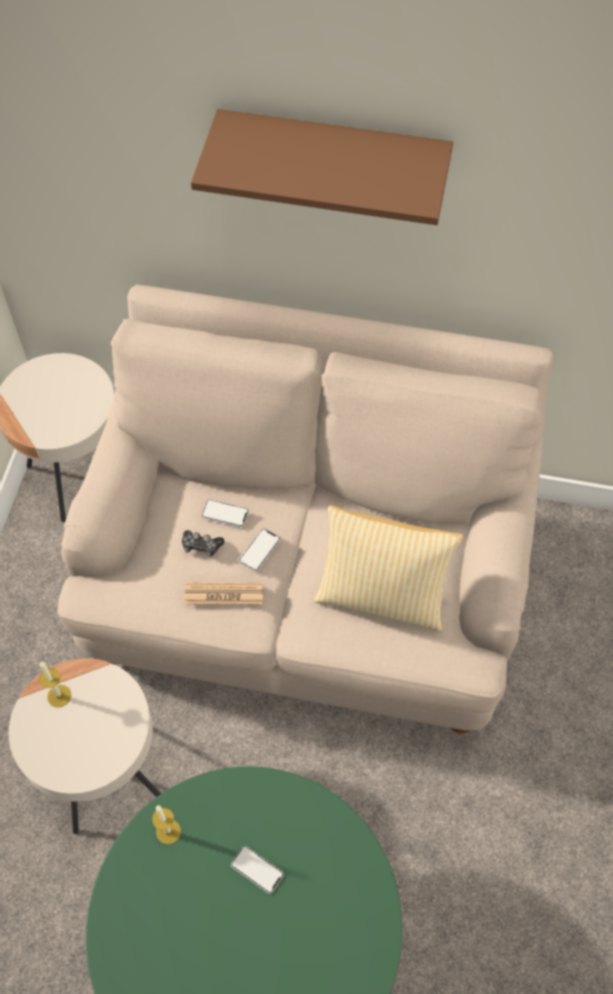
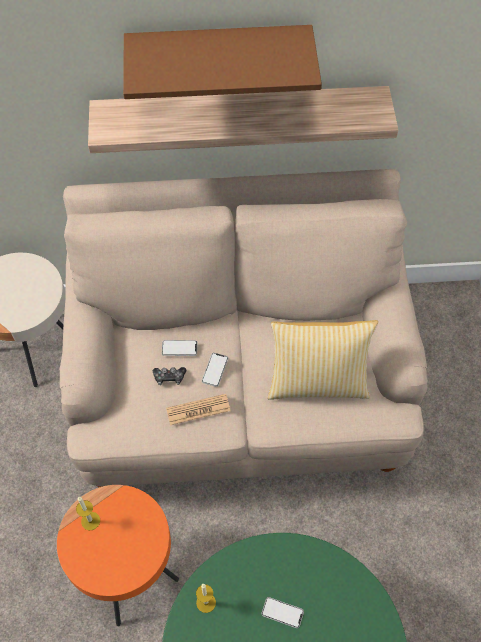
camera: 15 degrees left, 0 degrees up
(105, 773) = (128, 573): beige side table -> orange side table
(355, 239) = (240, 115): none -> shelf

